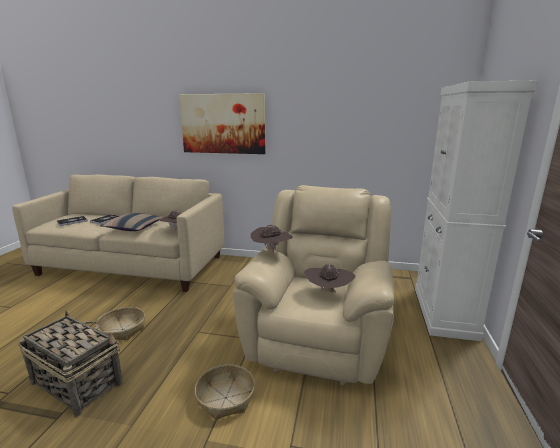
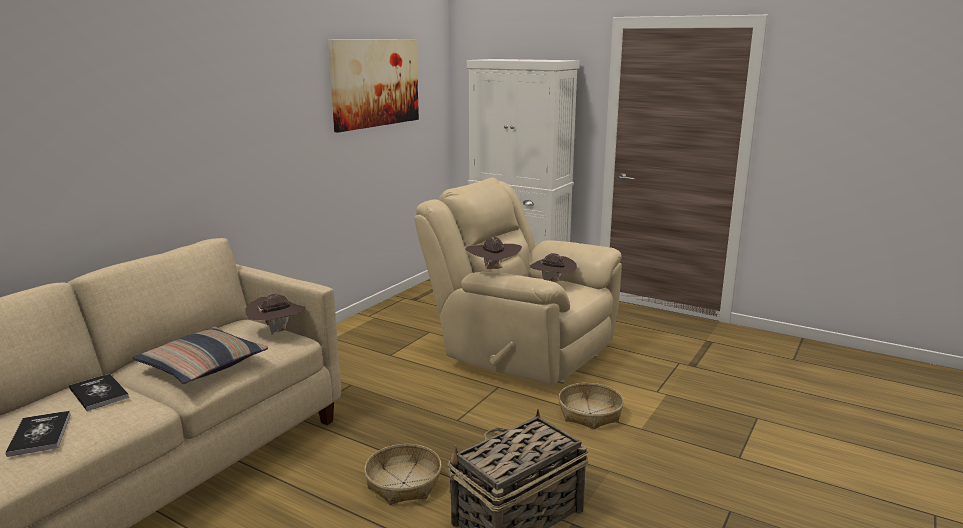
camera: 70 degrees left, 0 degrees up
(223, 124) = (203, 128): picture -> picture (375, 83)

